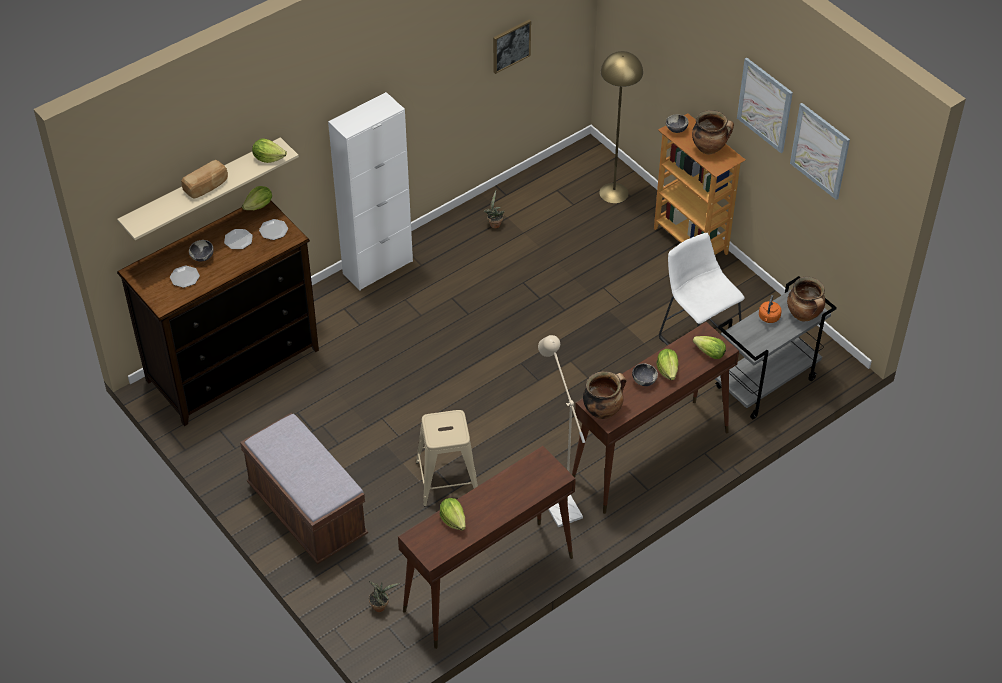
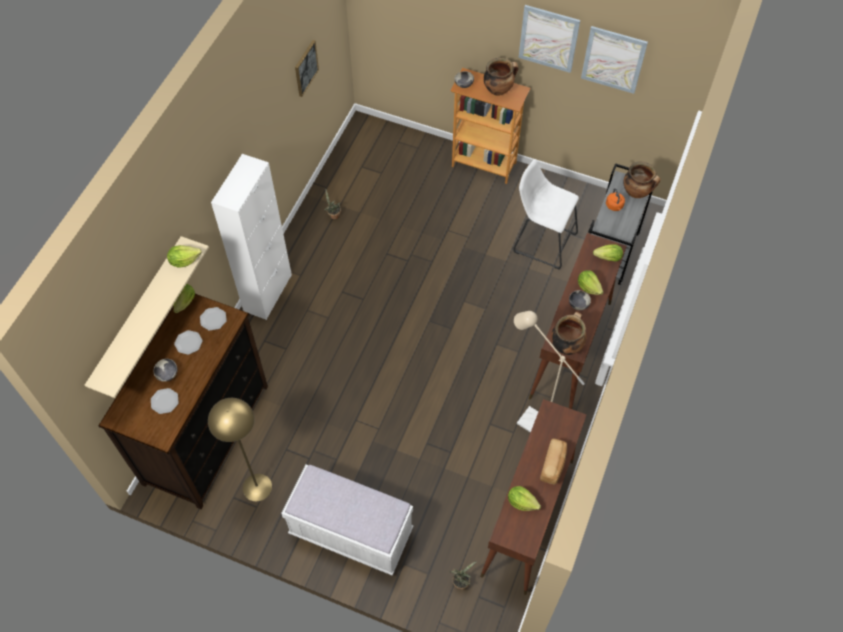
camera: 30 degrees left, 10 degrees up
(206, 186) = (147, 314): bread -> bread (553, 465)
(307, 512) = (351, 532): brown bench -> white bench
(447, 479) = (440, 446): beige stool -> none
(613, 192) = (404, 150): yellow floor lamp -> yellow floor lamp (257, 487)

